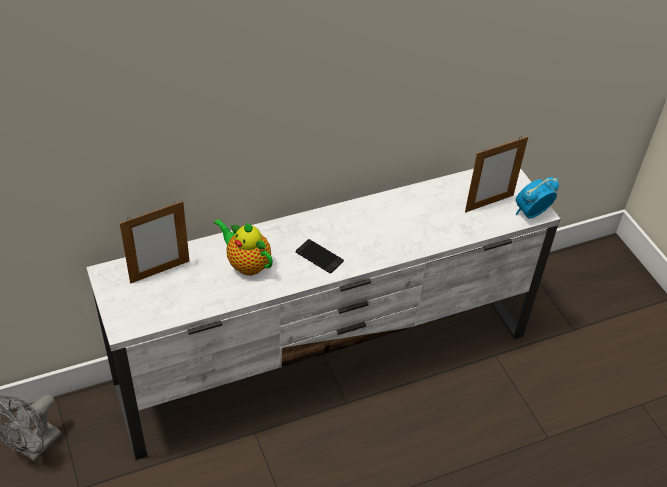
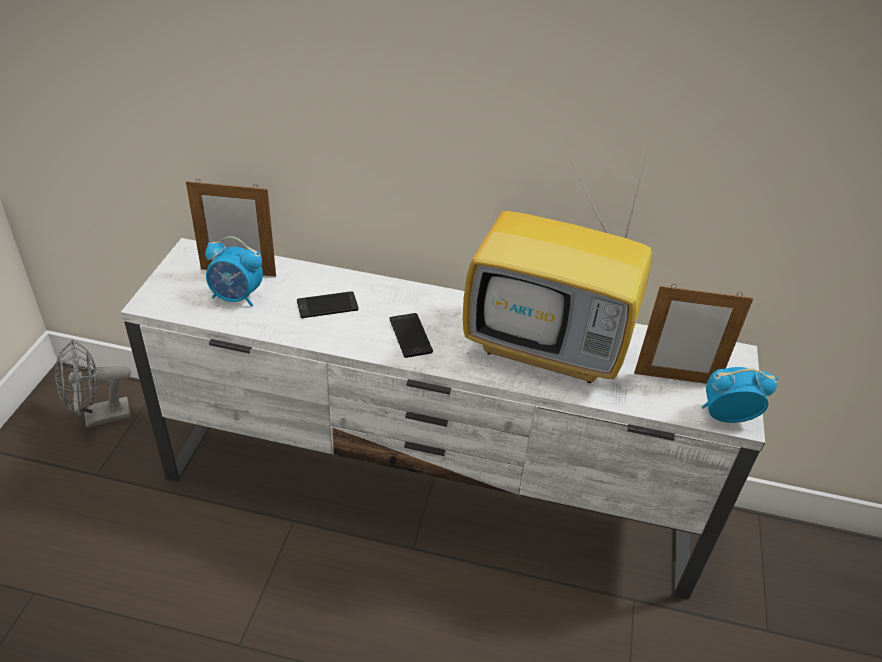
camera: 35 degrees right, 5 degrees down
(180, 290) = (237, 297): none -> alarm clock
(246, 264) = (327, 305): teapot -> phone
(406, 219) = (550, 347): none -> television

